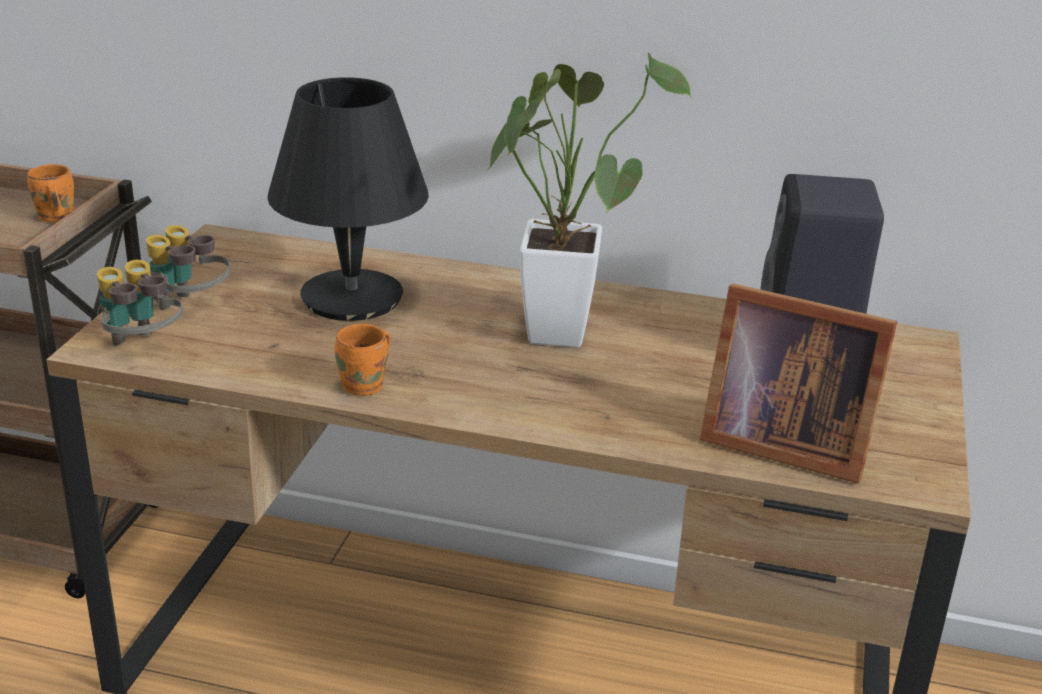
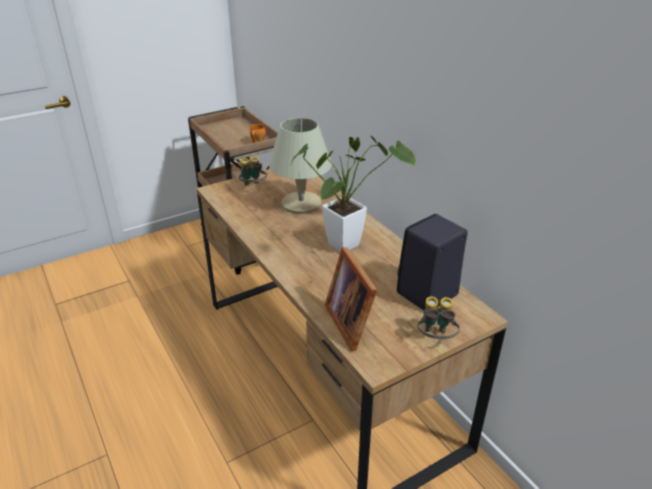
camera: 45 degrees right, 5 degrees up
(141, 348) = (222, 195): binoculars -> binoculars (435, 338)
(352, 297) = (301, 203): black table lamp -> beige table lamp
(366, 386) = (259, 235): orange mug -> none

